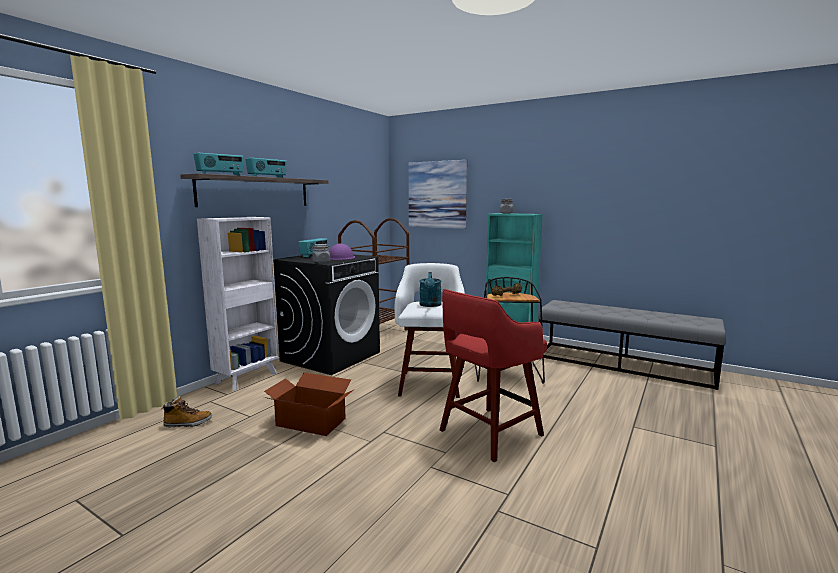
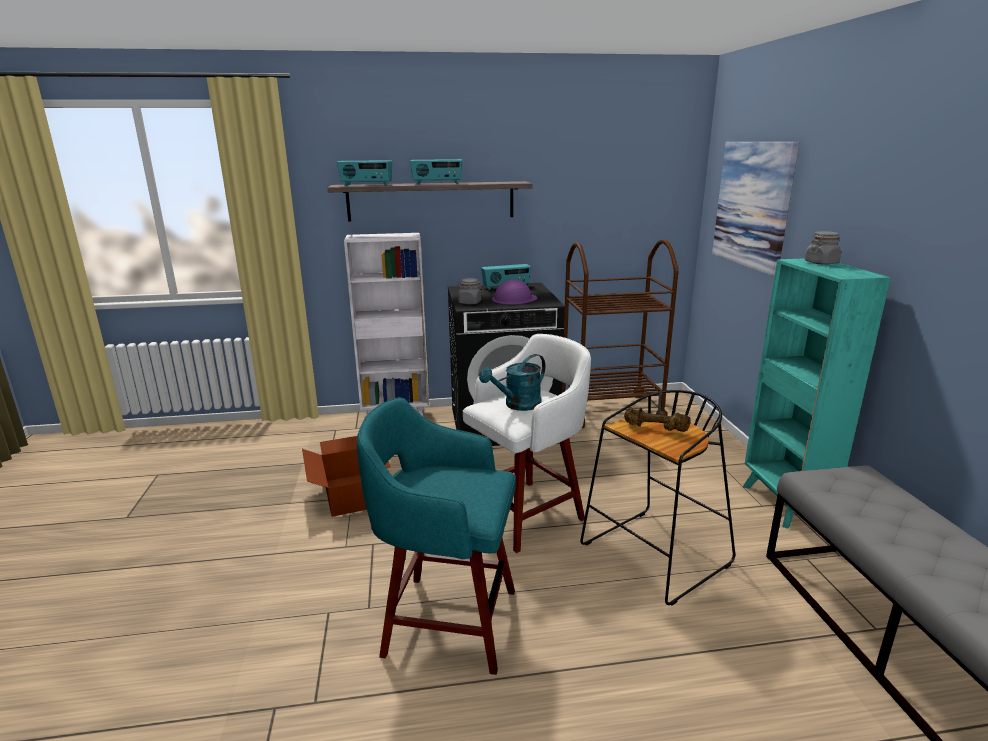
camera: 50 degrees right, 10 degrees up
(188, 423) = (289, 445): boot -> none
(488, 434) = (446, 621): red stool -> turquoise stool

